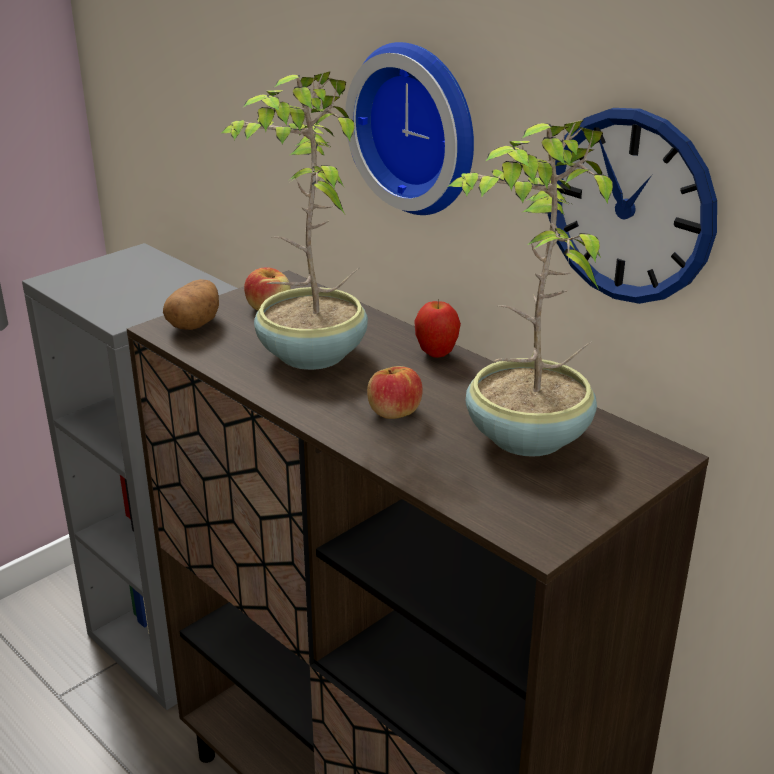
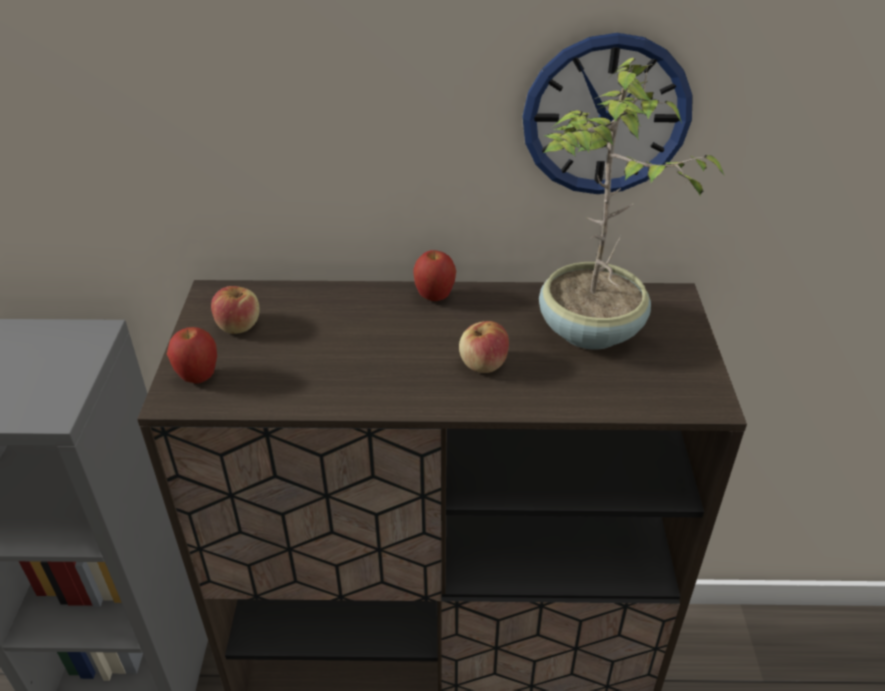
camera: 45 degrees left, 10 degrees up
(194, 324) = (198, 377): potato -> apple
(309, 356) = (347, 352): potted plant -> none
(420, 127) = (357, 98): wall clock -> none

